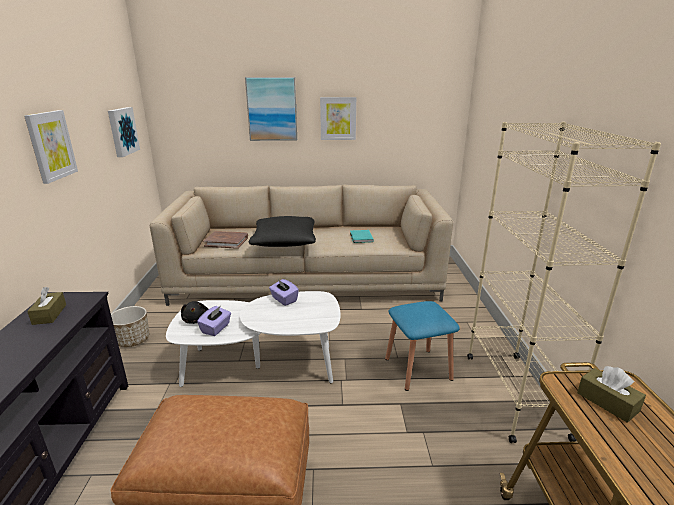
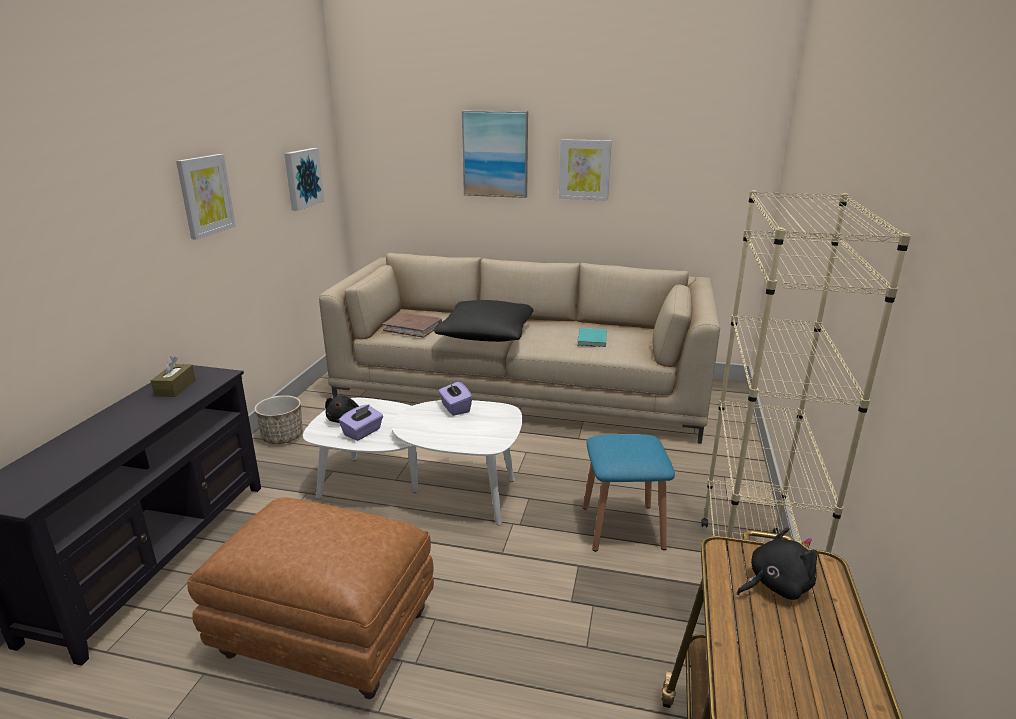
camera: 15 degrees right, 0 degrees up
(607, 402) = (775, 585): brown tissue box -> black plush toy

